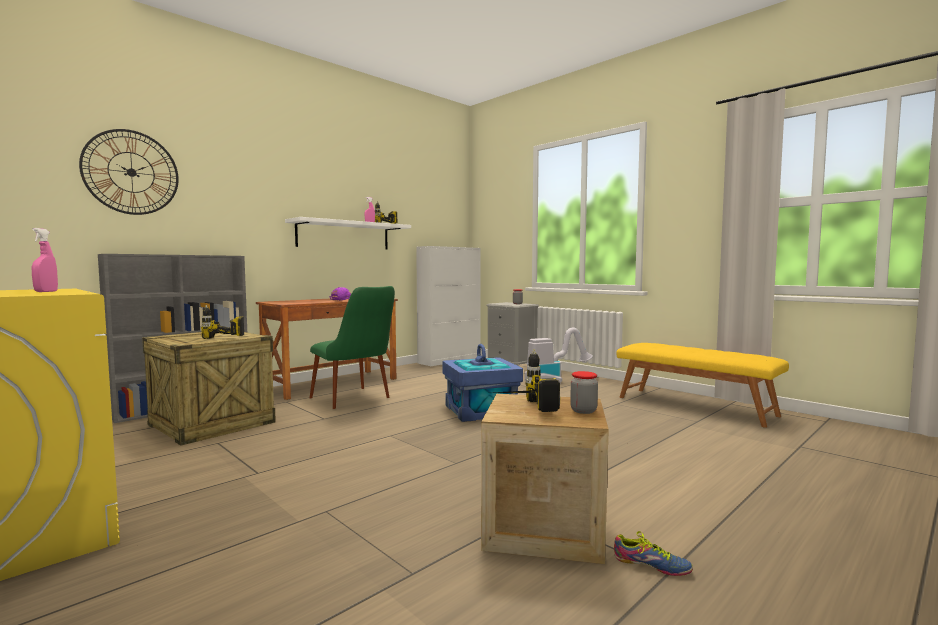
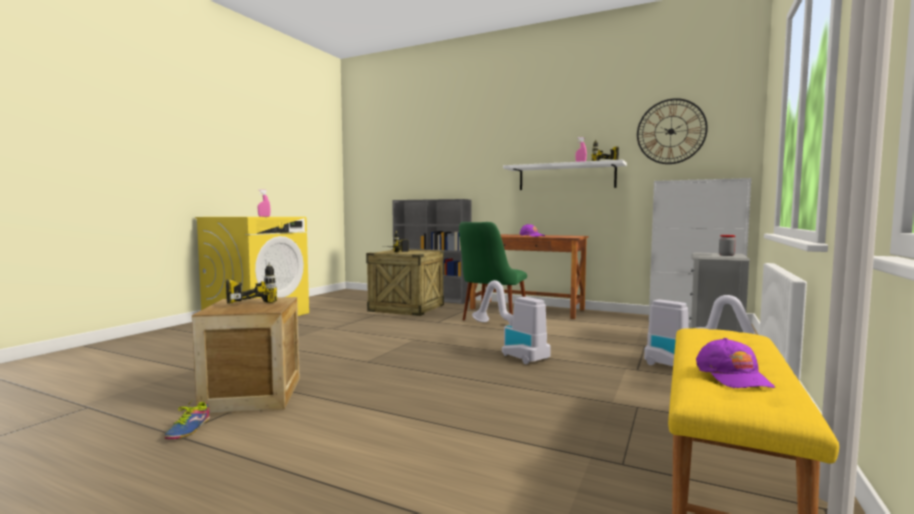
camera: 70 degrees right, 0 degrees up
(131, 172) = (422, 150): wall clock -> wall clock (671, 131)
(481, 410) = (512, 353): blue storage box -> vacuum cleaner
(583, 411) = (240, 310): jar -> none
(731, 354) = (733, 376): none -> purple cap

